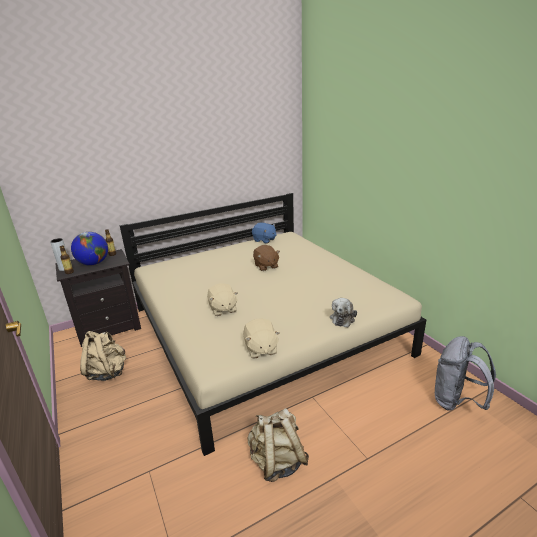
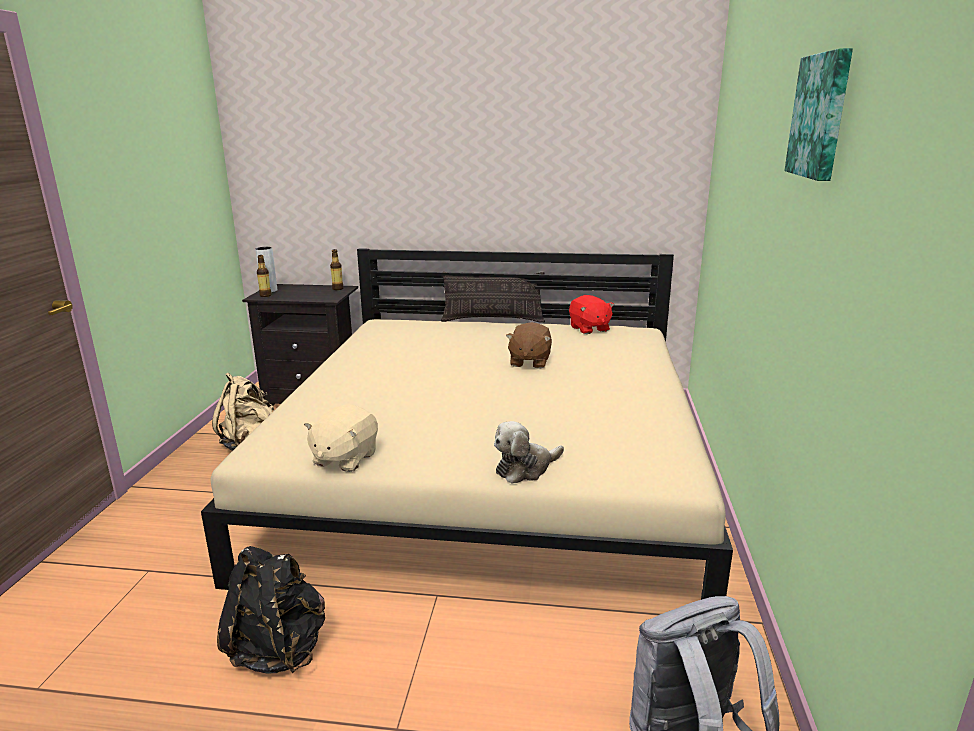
camera: 35 degrees right, 5 degrees down
(94, 263) = (302, 293): globe -> none
(210, 248) = (493, 320): none -> pillow
(222, 309) = (382, 395): beige plush toy -> none
(264, 240) = (589, 329): blue plush toy -> red plush toy
(277, 461) = (279, 649): beige backpack -> black backpack
(434, 134) = (821, 116): none -> picture

